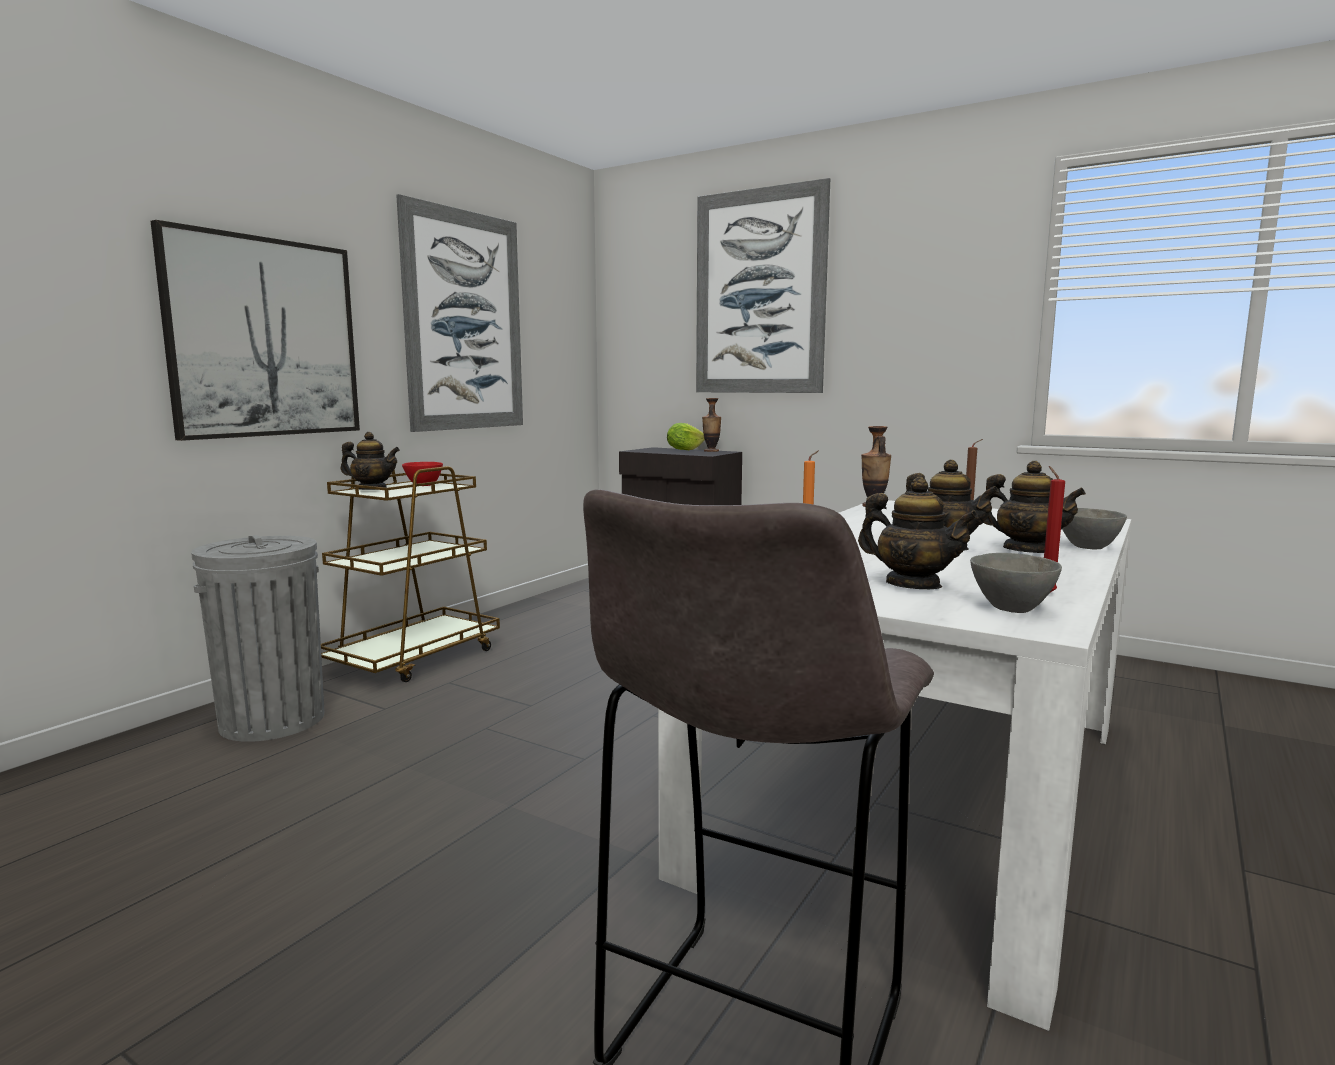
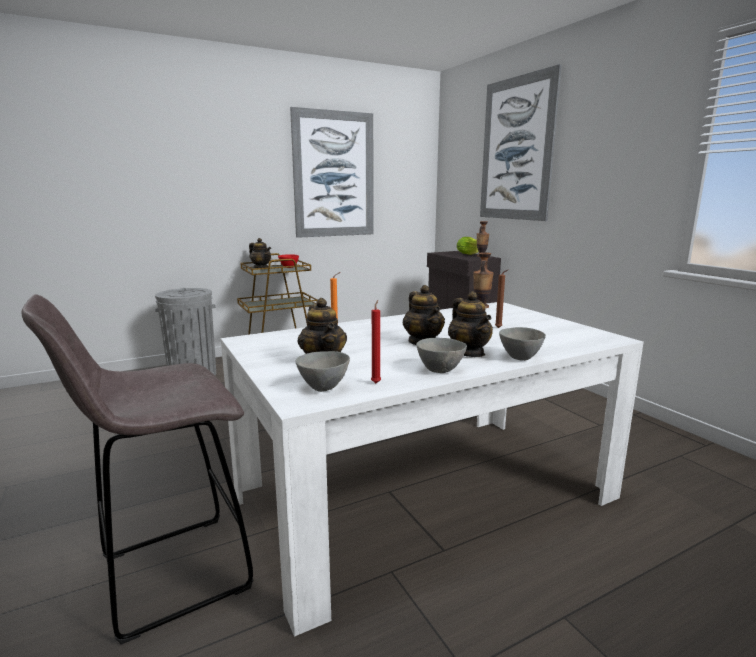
camera: 30 degrees right, 5 degrees up
(264, 338) = (211, 190): picture -> none
(1061, 570) = (440, 370): none -> grey bowl

